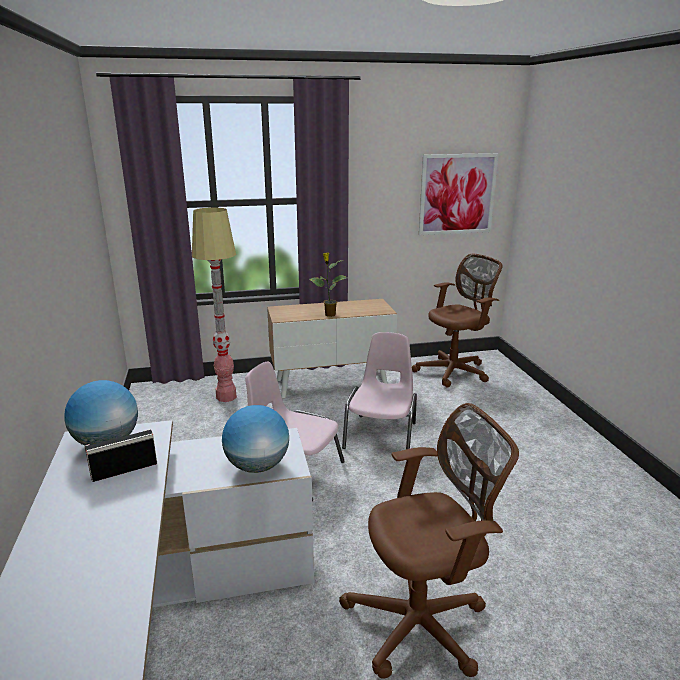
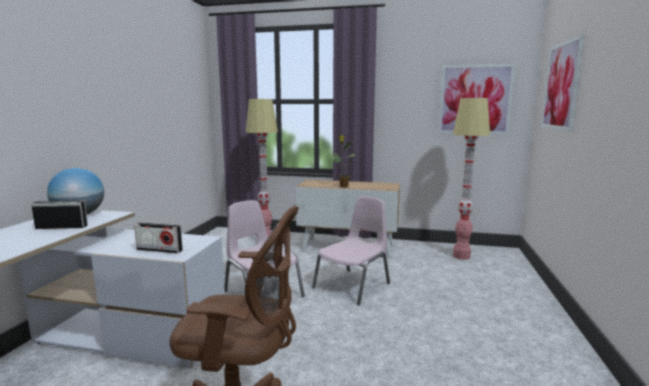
camera: 25 degrees right, 10 degrees down
(257, 466) = (159, 250): globe -> radio
(455, 371) = (461, 256): brown office chair -> floor lamp
(561, 192) = (561, 86): none -> picture

